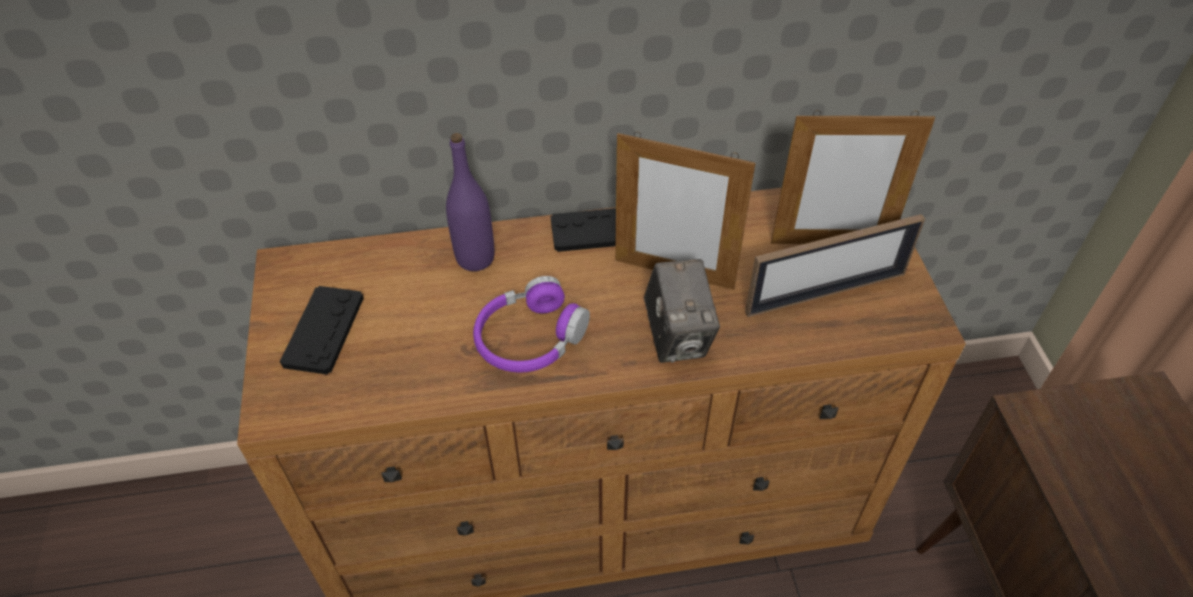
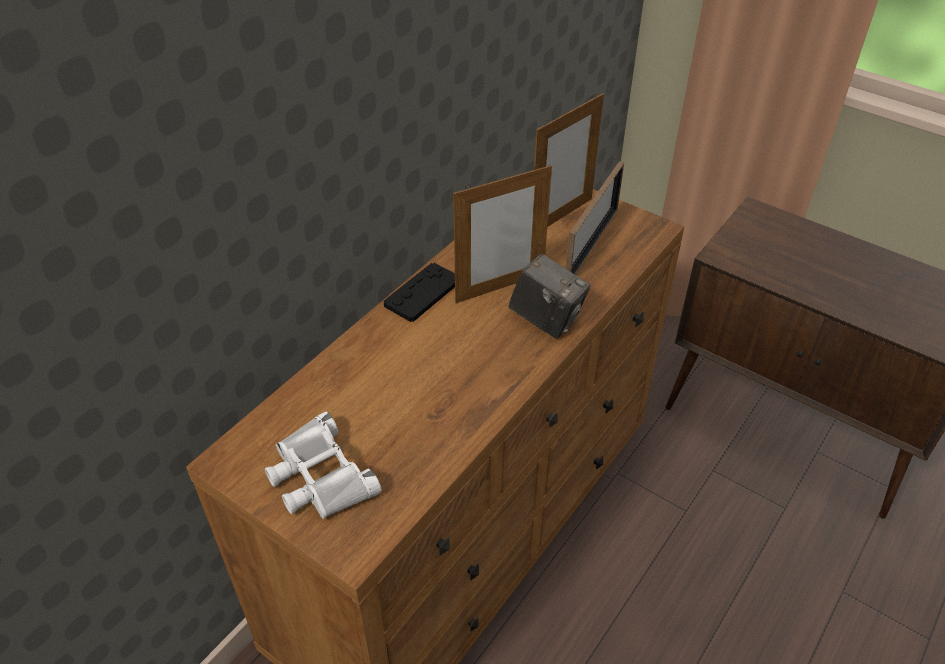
camera: 45 degrees left, 5 degrees down
(324, 331) = (319, 477): black game controller -> white binoculars
(475, 258) = (364, 361): purple bottle -> none
(530, 338) = (464, 381): purple headphones -> none

